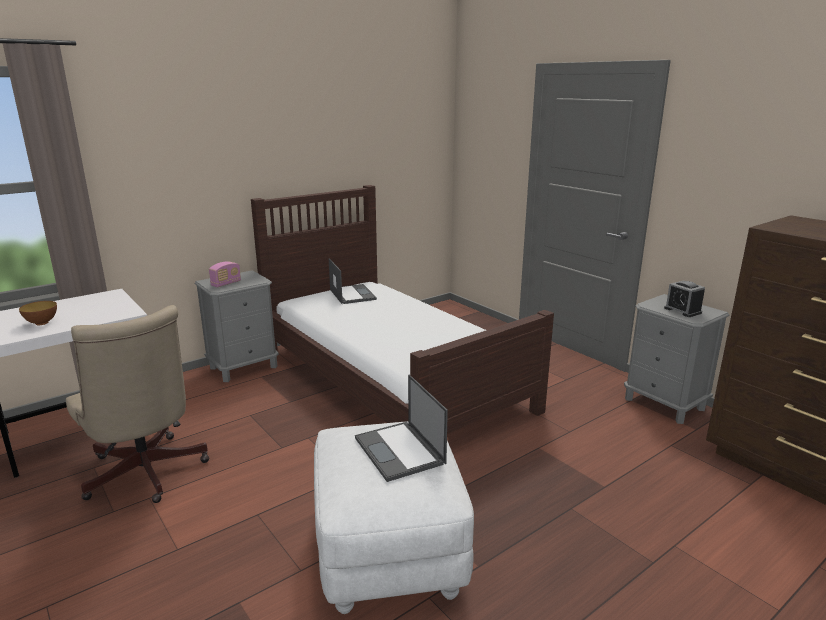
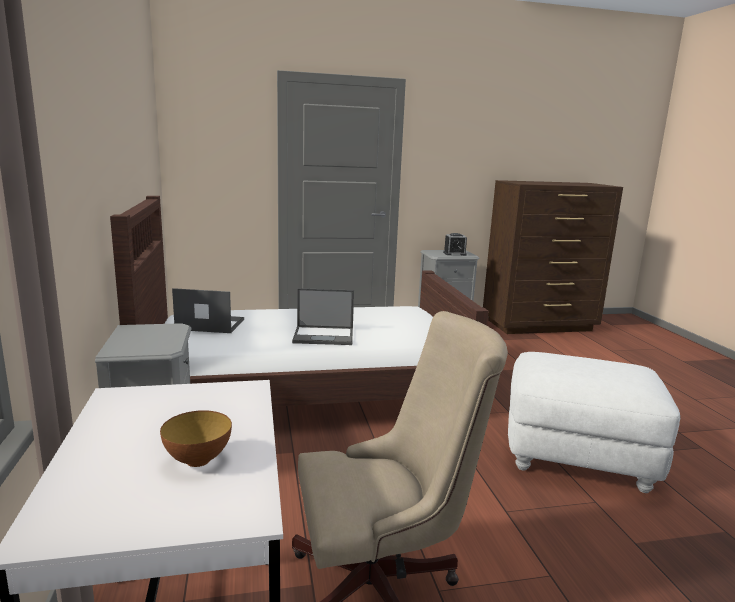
camera: 65 degrees left, 5 degrees down
(226, 284) = (152, 343): radio -> none
(400, 451) = (584, 364): laptop -> laptop (324, 336)

